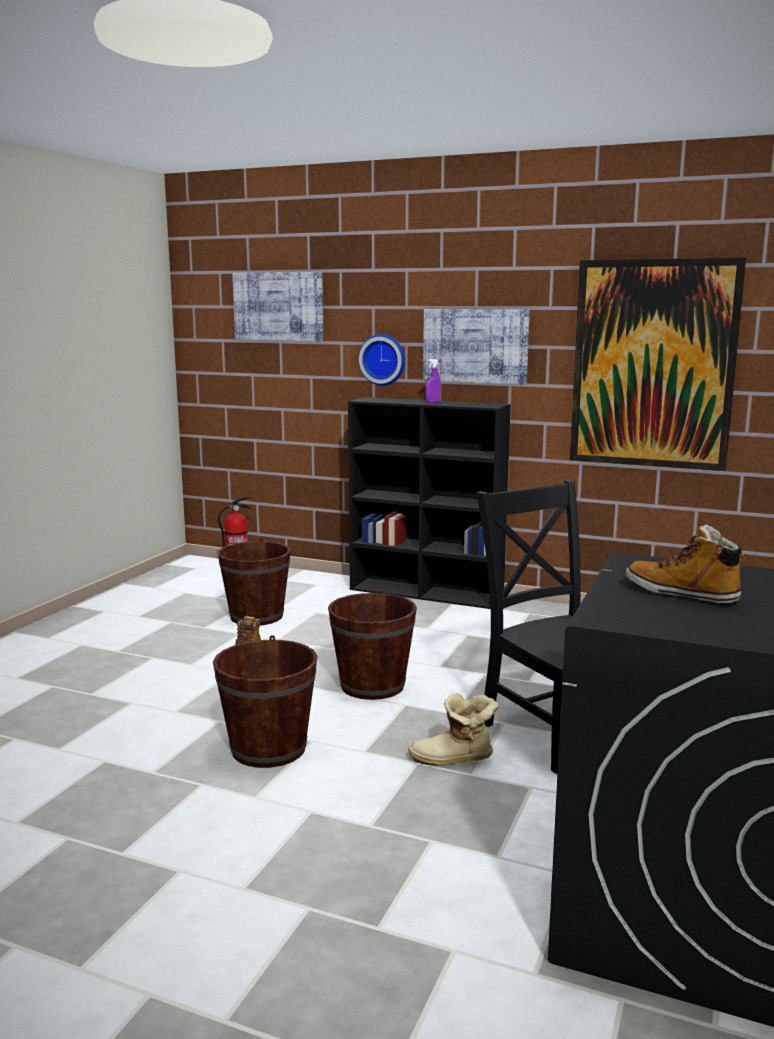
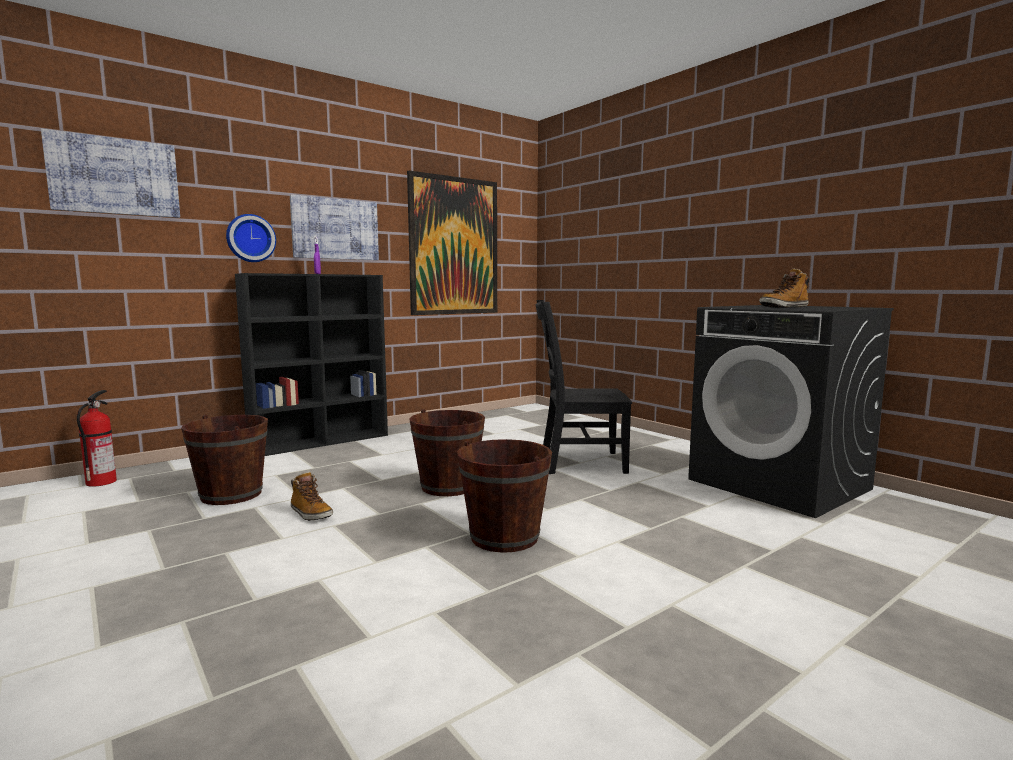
camera: 60 degrees left, 5 degrees down
(454, 759) = (586, 490): boot -> none

